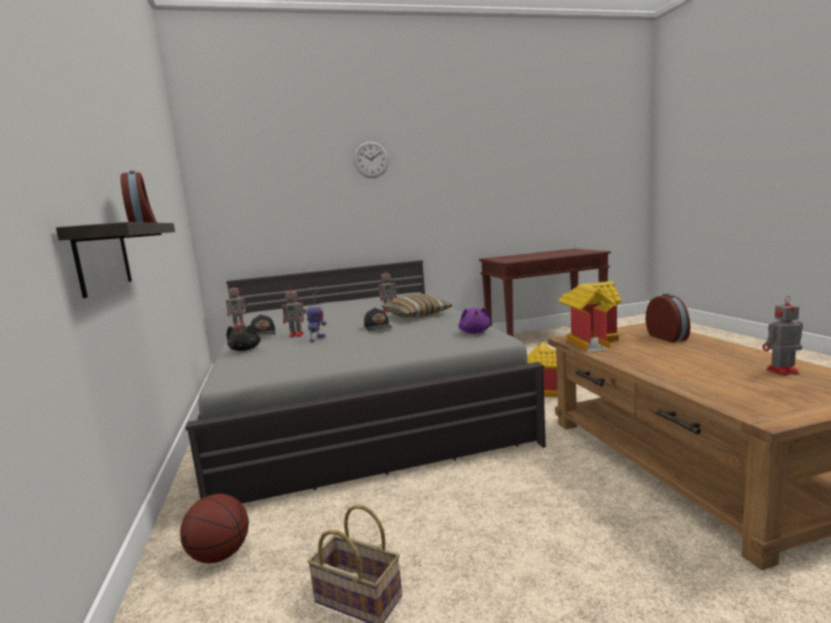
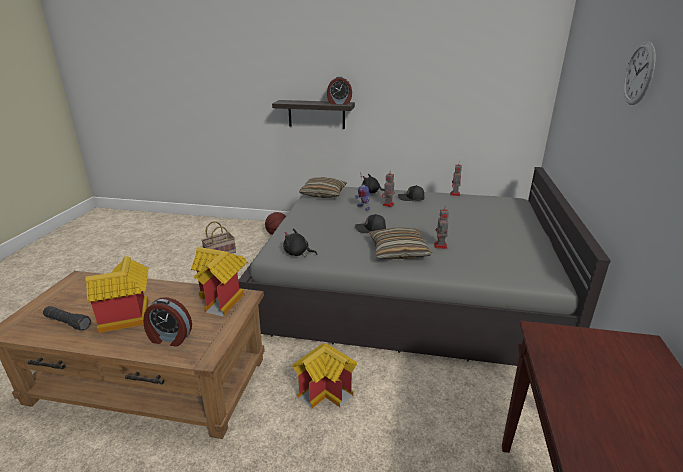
camera: 115 degrees right, 15 degrees up
(267, 366) = (323, 194): none -> pillow
(475, 332) = (297, 253): purple plush toy -> black plush toy
(700, 356) = (128, 318): none -> toy house
(781, 371) = (68, 323): toy robot -> black flashlight

